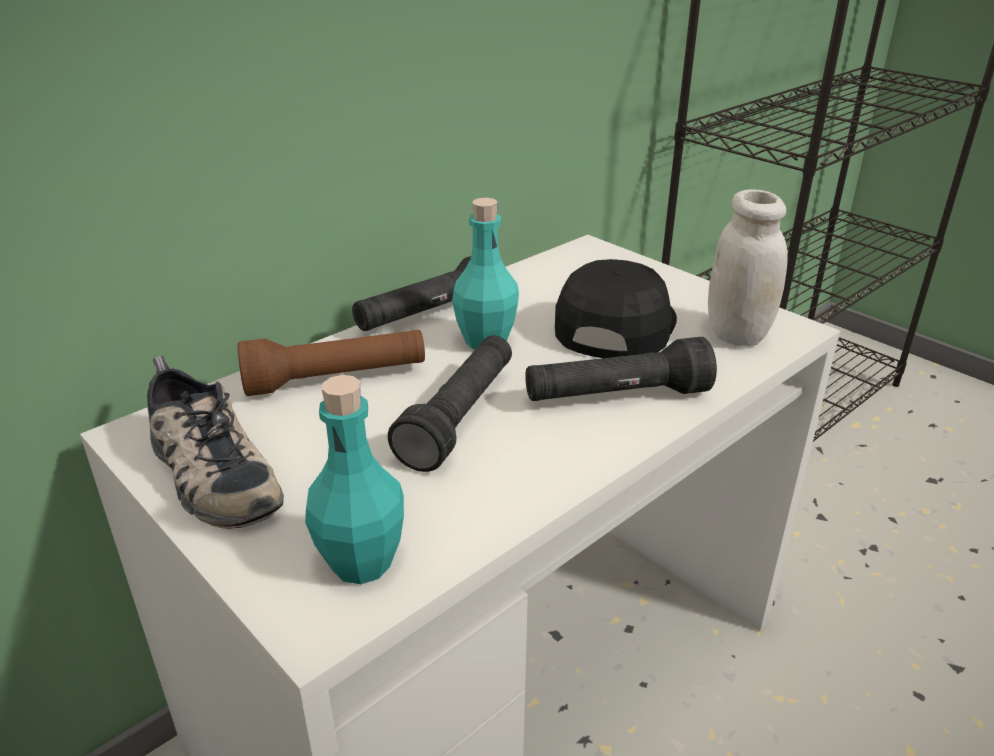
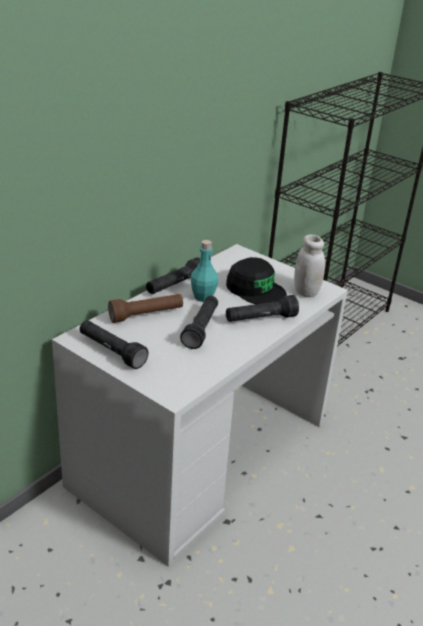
camera: 10 degrees left, 0 degrees up
(208, 472) = (111, 351): shoe -> black flashlight
(361, 562) = (181, 378): turquoise bottle -> none
(615, 325) = (255, 289): black cap -> black cap turned 120 degrees clockwise

